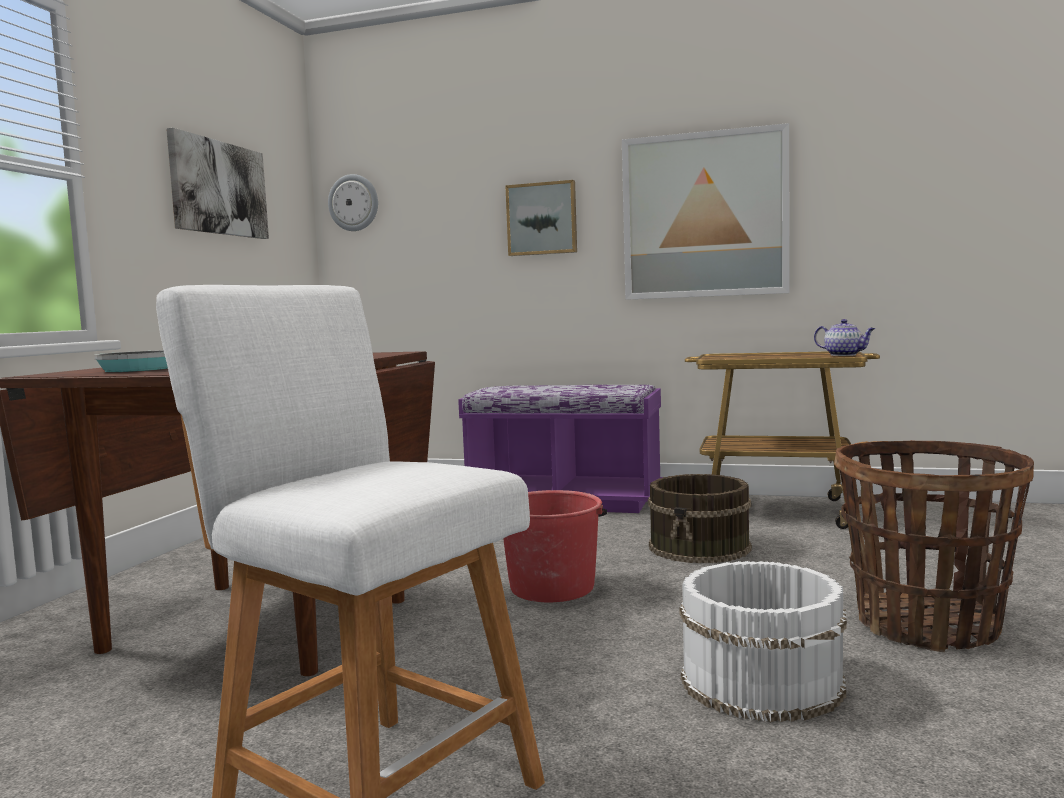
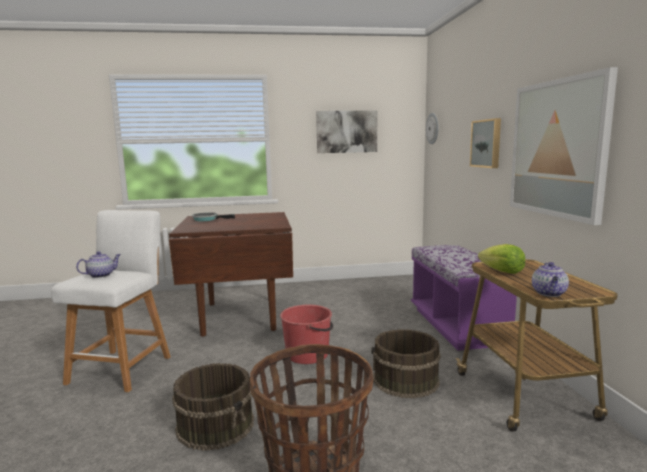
camera: 65 degrees right, 5 degrees up
(392, 471) = (101, 275): none -> teapot
(751, 357) = (502, 272): none -> lettuce
(760, 681) = (216, 424): white bucket -> brown bucket

